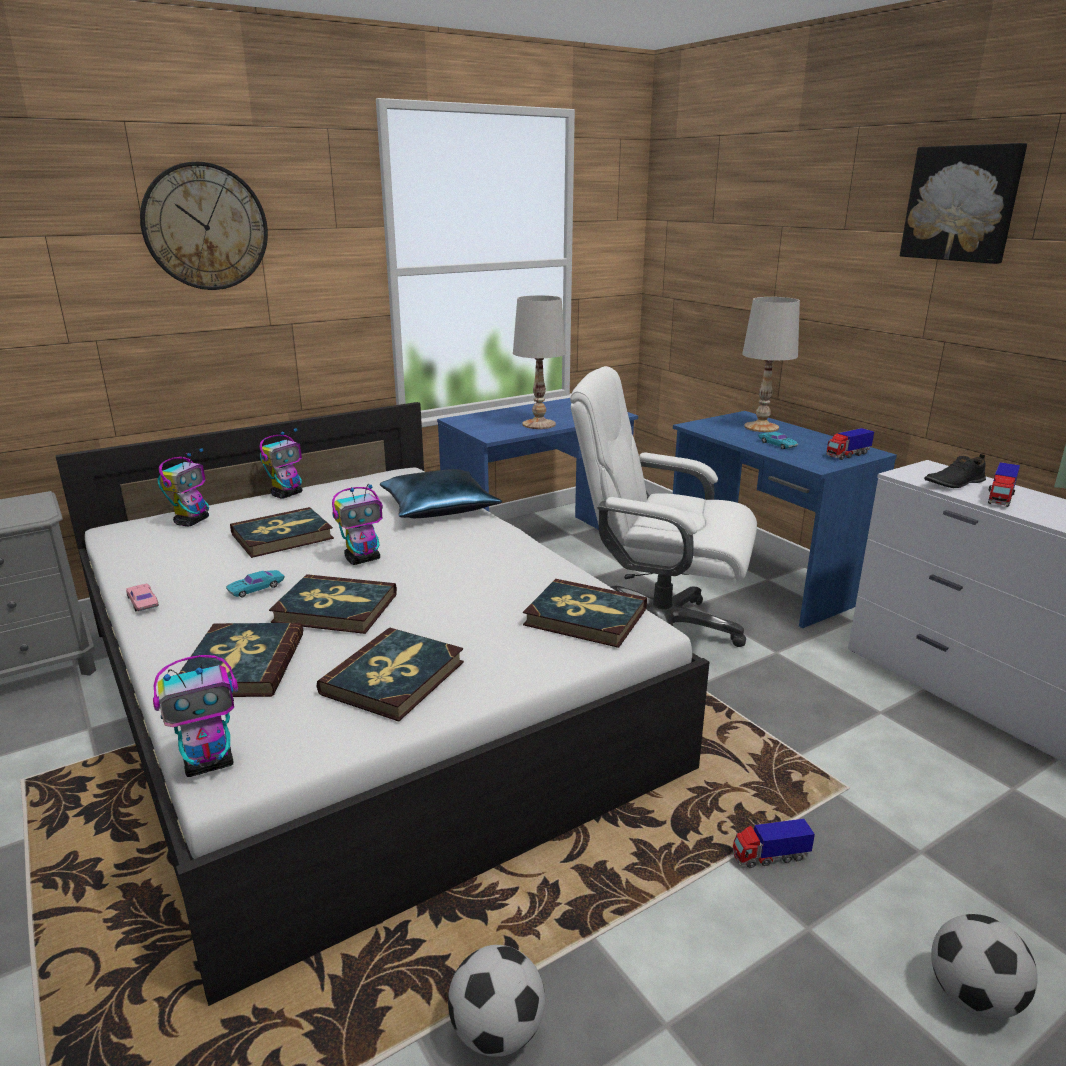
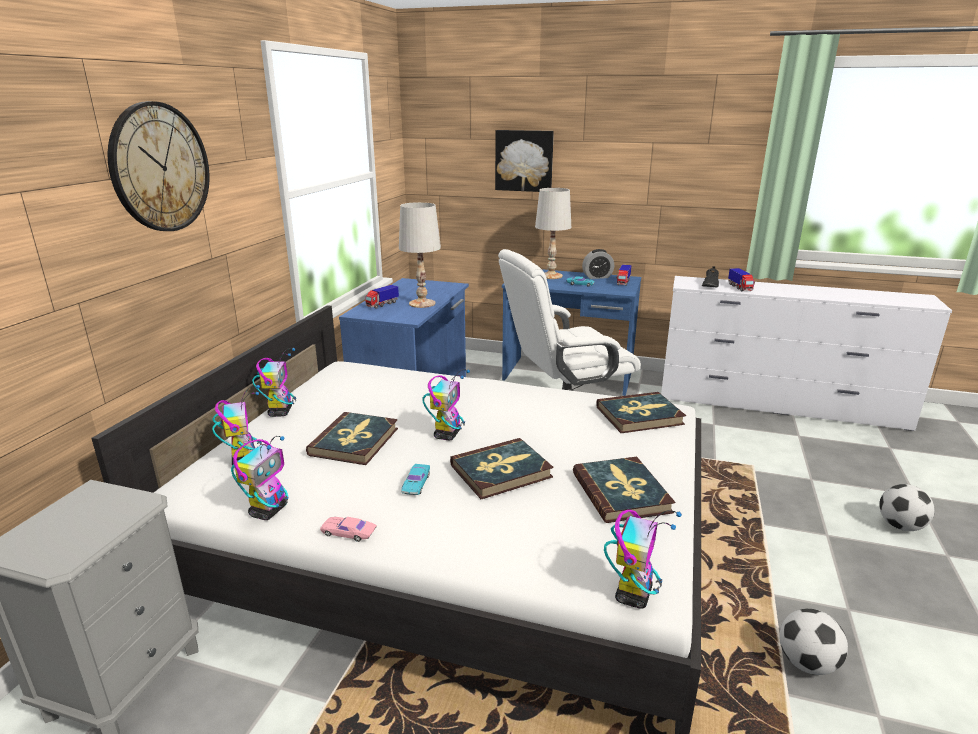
camera: 40 degrees left, 0 degrees up
(135, 563) = (269, 510): none -> toy robot
(242, 665) = (522, 532): book -> none
(439, 507) = (420, 383): blue pillow -> none
(769, 857) = (773, 513): toy truck -> toy truck (382, 304)
(825, 441) = (597, 277): none -> alarm clock
(962, 203) = (665, 124): picture -> picture (524, 160)

